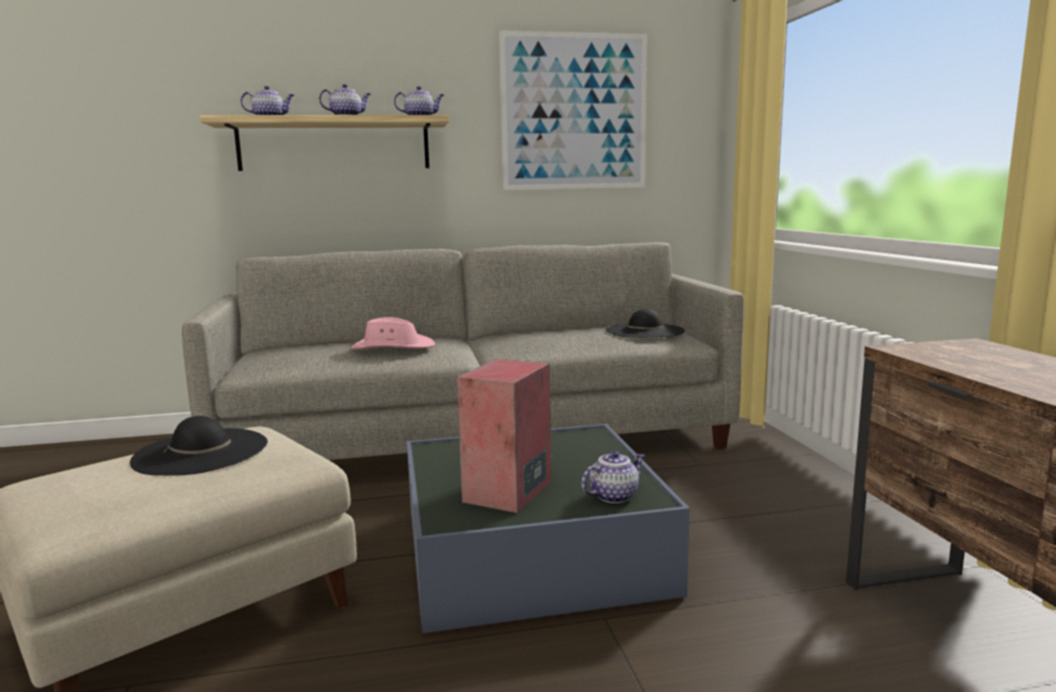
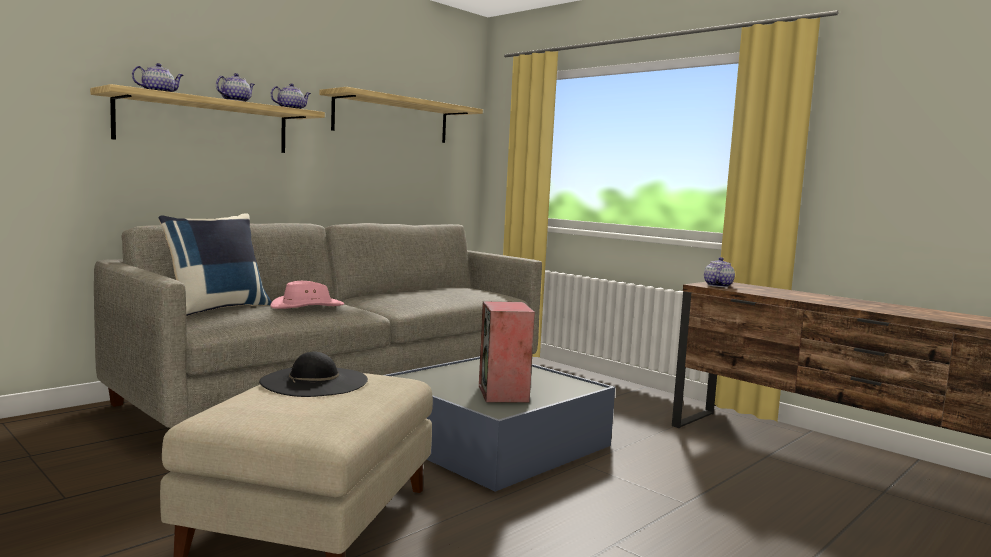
camera: 35 degrees left, 5 degrees down
(311, 345) = (217, 309): none -> blue pillow
(574, 112) = (392, 119): picture -> shelf
(614, 496) = (566, 387): teapot -> teapot (717, 285)
(644, 331) = (471, 290): black hat -> none

